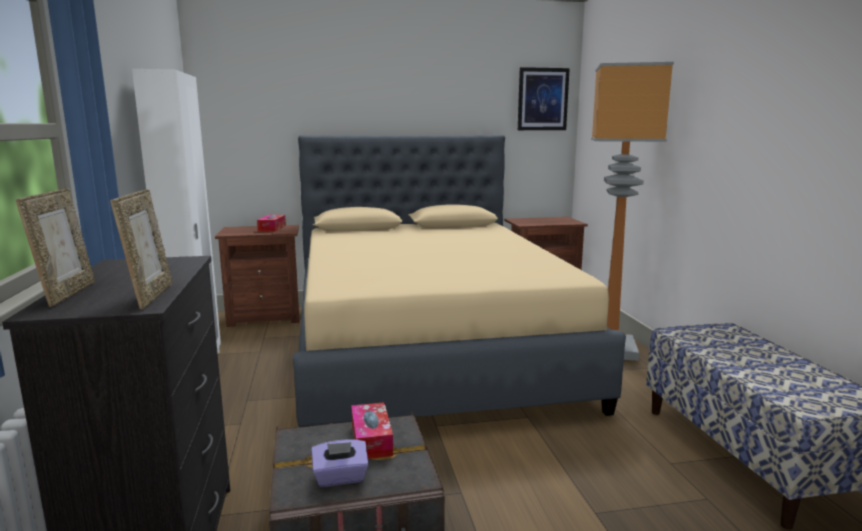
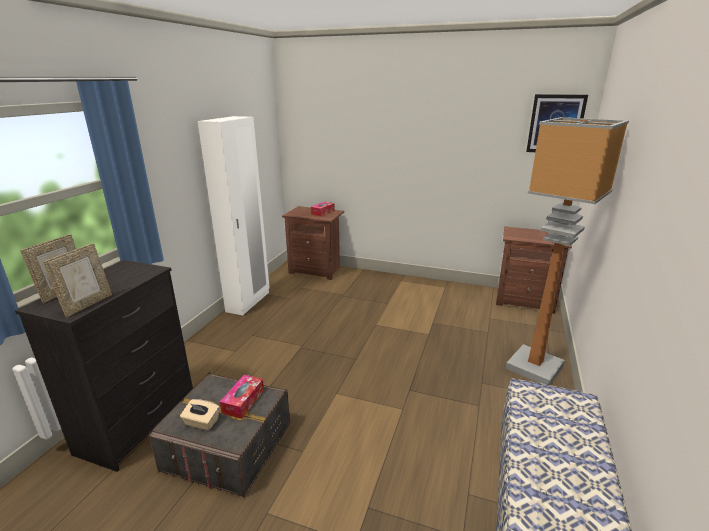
camera: 30 degrees right, 10 degrees up
(340, 478) = (201, 423): purple tissue box -> beige tissue box
(428, 349) = (391, 325): beige bed -> none

